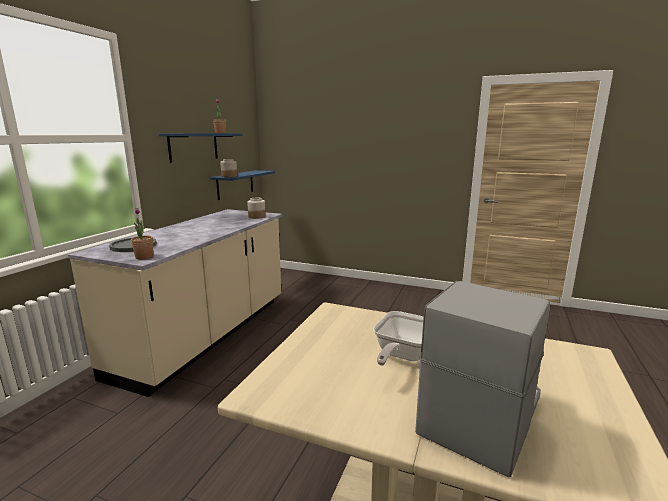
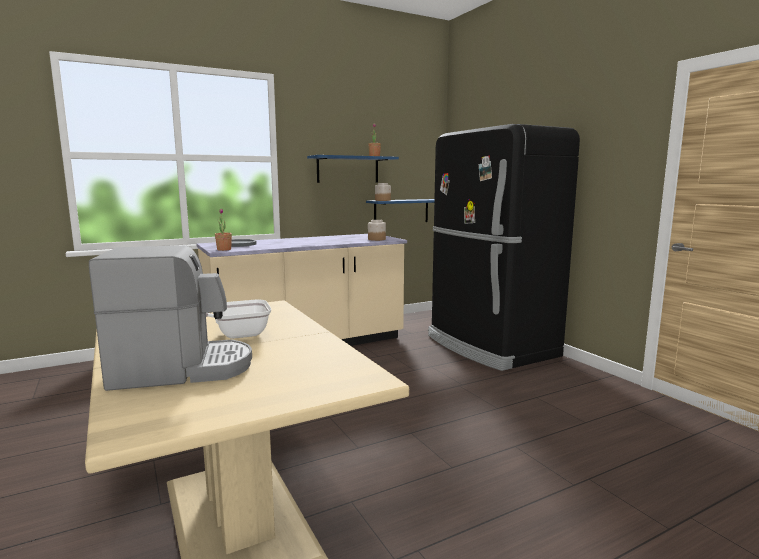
camera: 40 degrees right, 5 degrees down
(348, 290) = (490, 346): none -> black fridge

